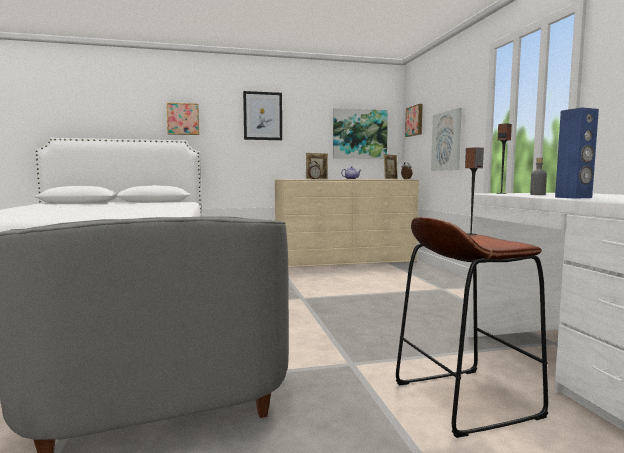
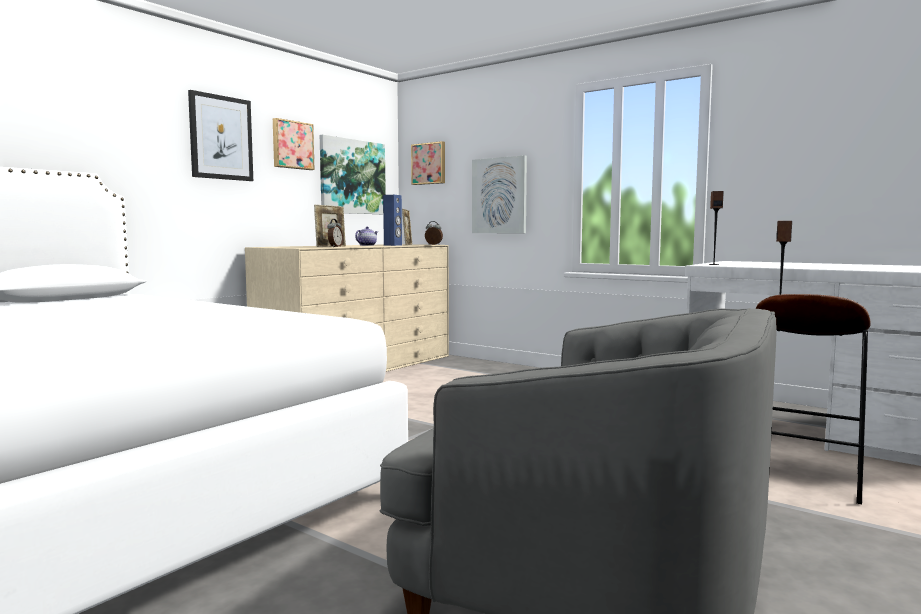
camera: 40 degrees left, 0 degrees up
(183, 119) = (78, 130): picture -> picture (292, 145)
(537, 194) = (755, 265): grey bottle -> none
(573, 197) = (822, 268): blue speaker -> blue speaker (393, 245)

